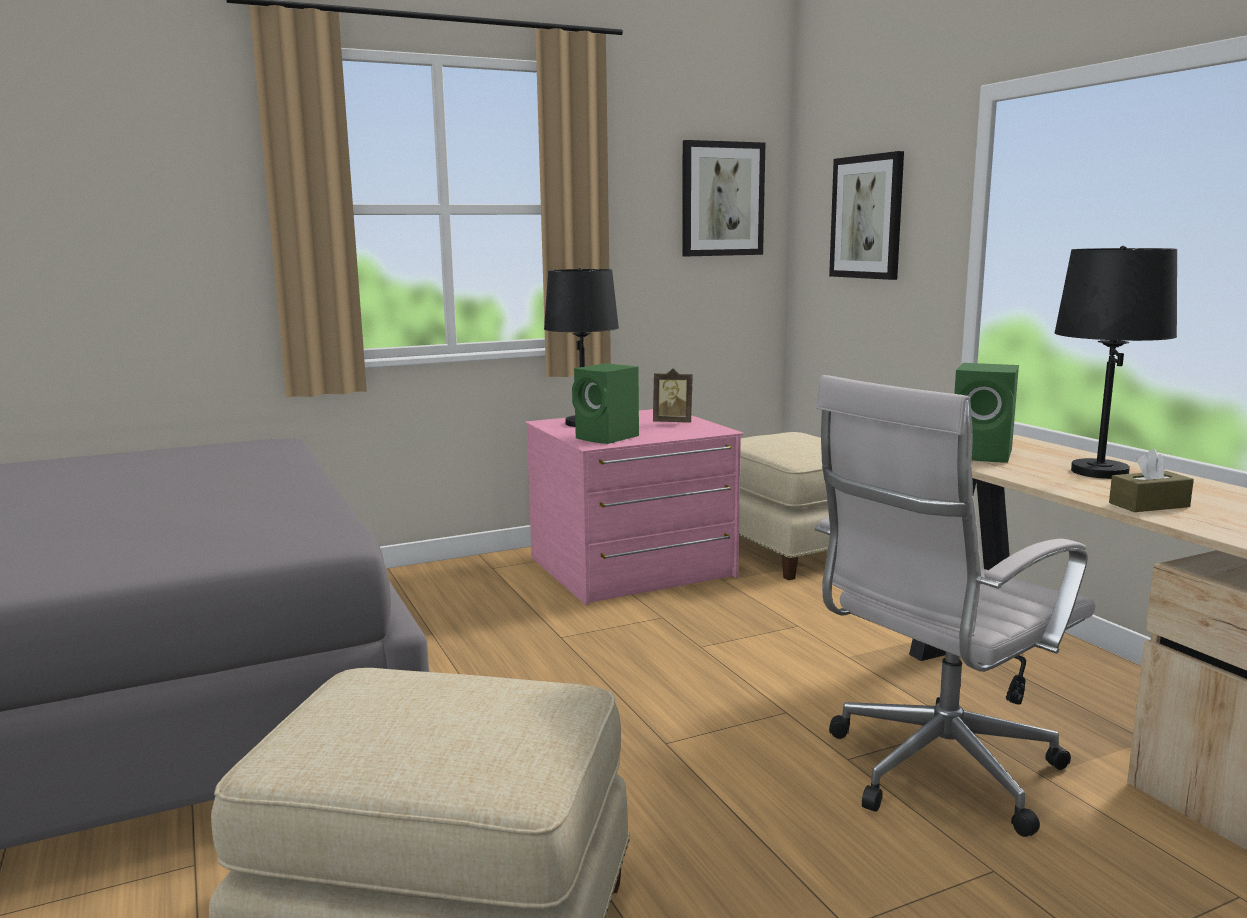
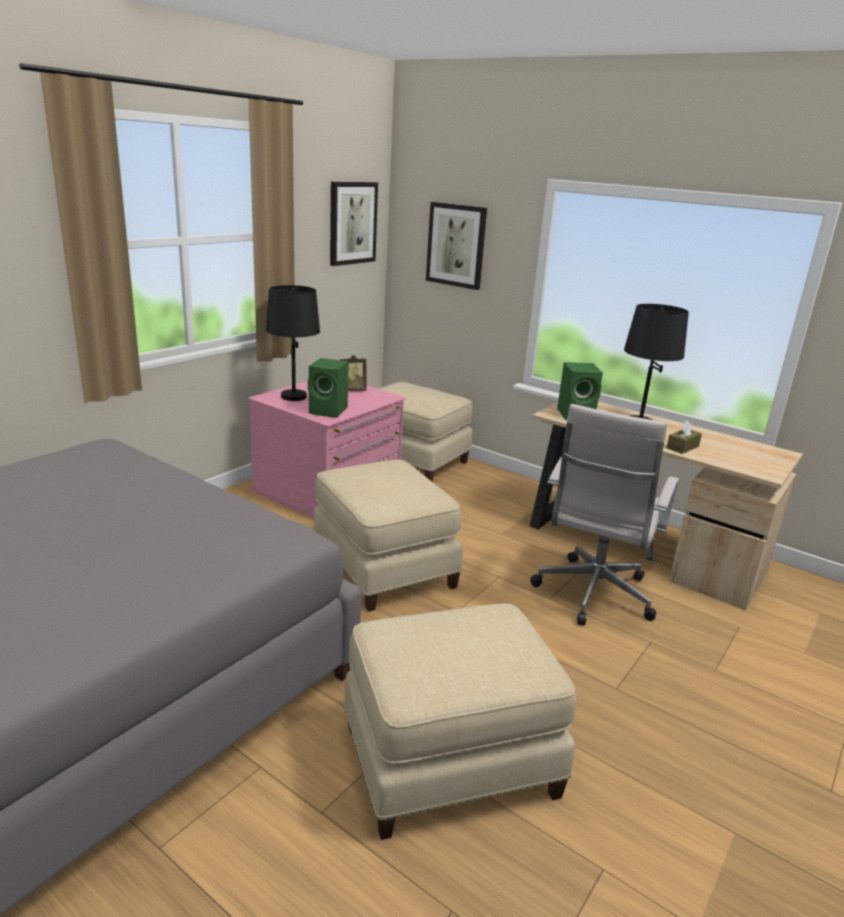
camera: 30 degrees left, 10 degrees up
(611, 667) = (382, 567): none -> beige ottoman

